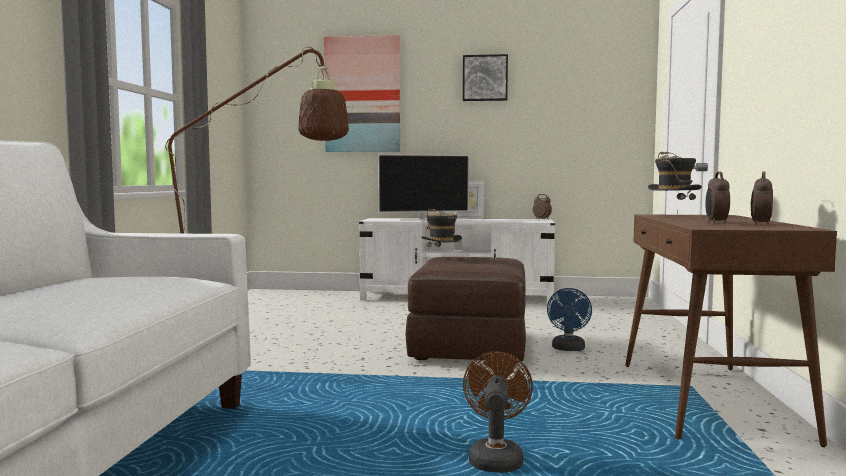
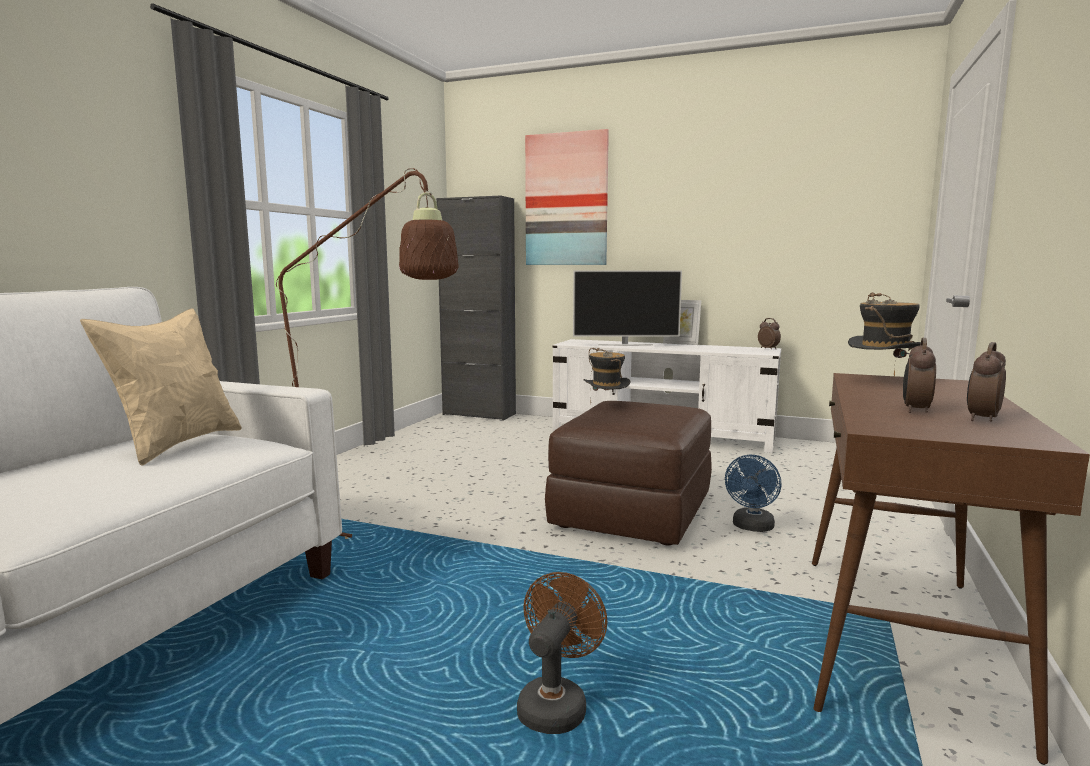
camera: 15 degrees right, 5 degrees up
(121, 279) = (176, 444): none -> beige pillow
(281, 292) = (479, 414): none -> black cabinet
(485, 78) = (707, 177): picture -> none

